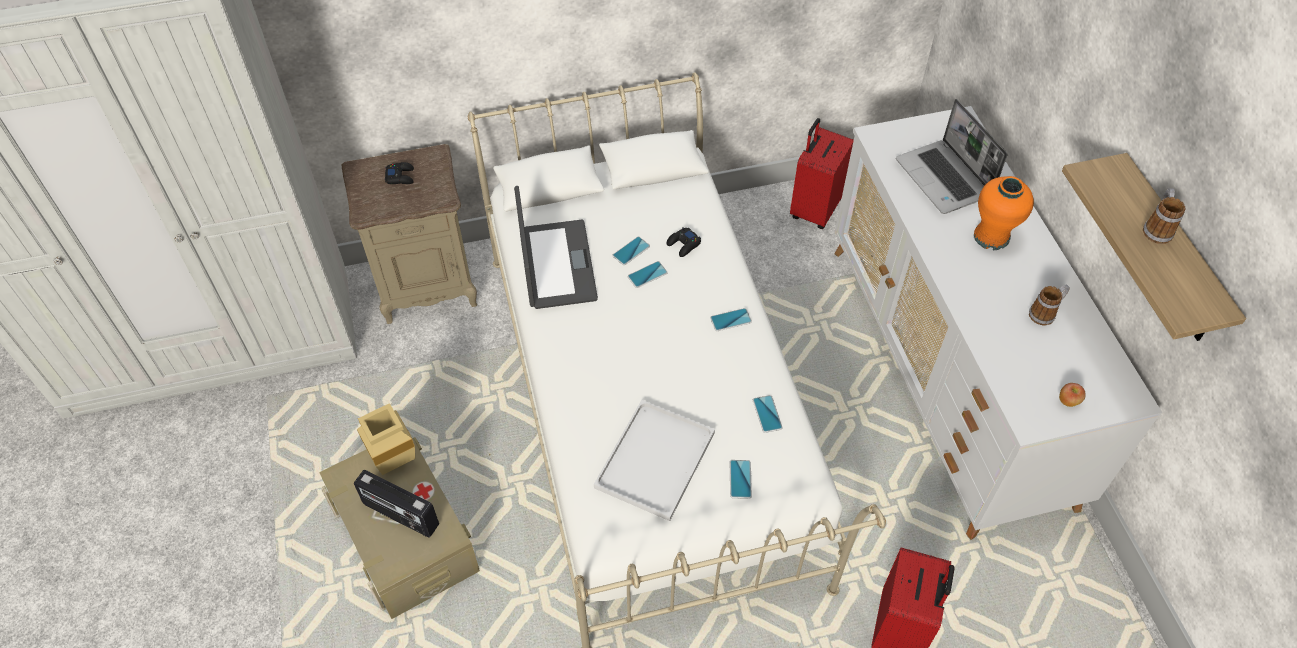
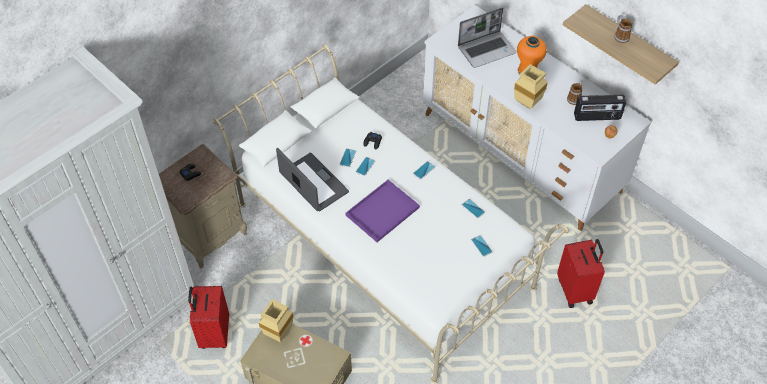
camera: 30 degrees left, 0 degrees up
(400, 515) = (303, 358): radio -> radio (597, 117)
(627, 350) = (383, 210): none -> purple tray
(655, 458) = (434, 256): white tray -> none
(814, 209) = (399, 95): red suitcase -> red suitcase (214, 333)
(944, 179) = (487, 49): laptop -> laptop turned 60 degrees counterclockwise
(953, 286) = (525, 103): none -> beige vase

